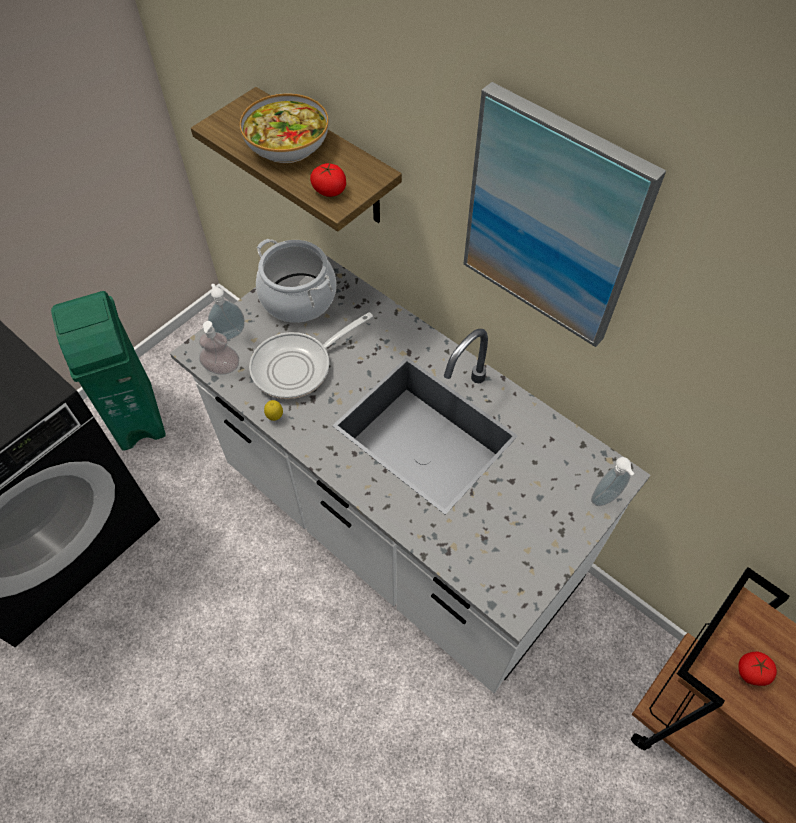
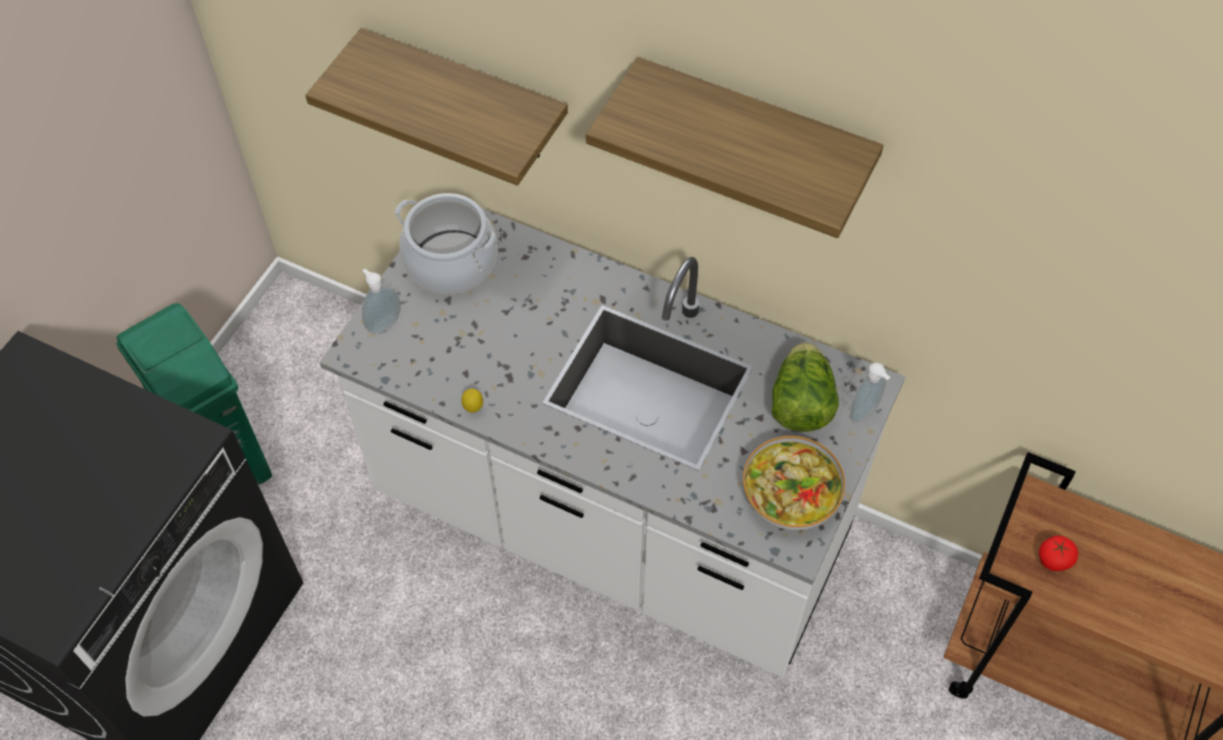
camera: 15 degrees left, 0 degrees up
(222, 367) = (389, 365): soap dispenser -> none
(287, 144) = (426, 94): bowl -> bowl (790, 495)
(298, 367) = (479, 344): frying pan -> none
(329, 190) = (495, 140): tomato -> none
(550, 477) = (800, 403): none -> lettuce
(552, 221) = (753, 135): picture -> shelf

